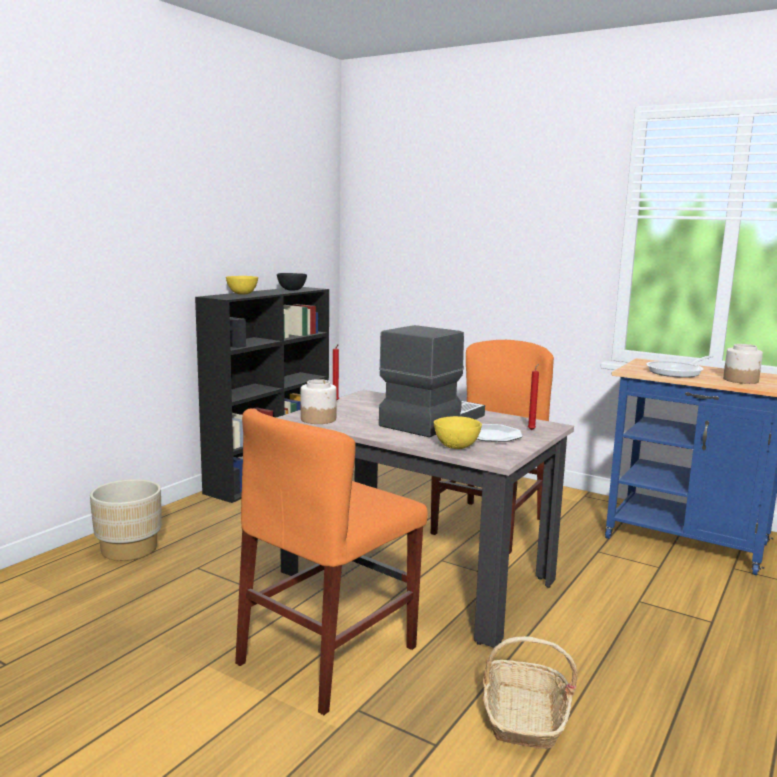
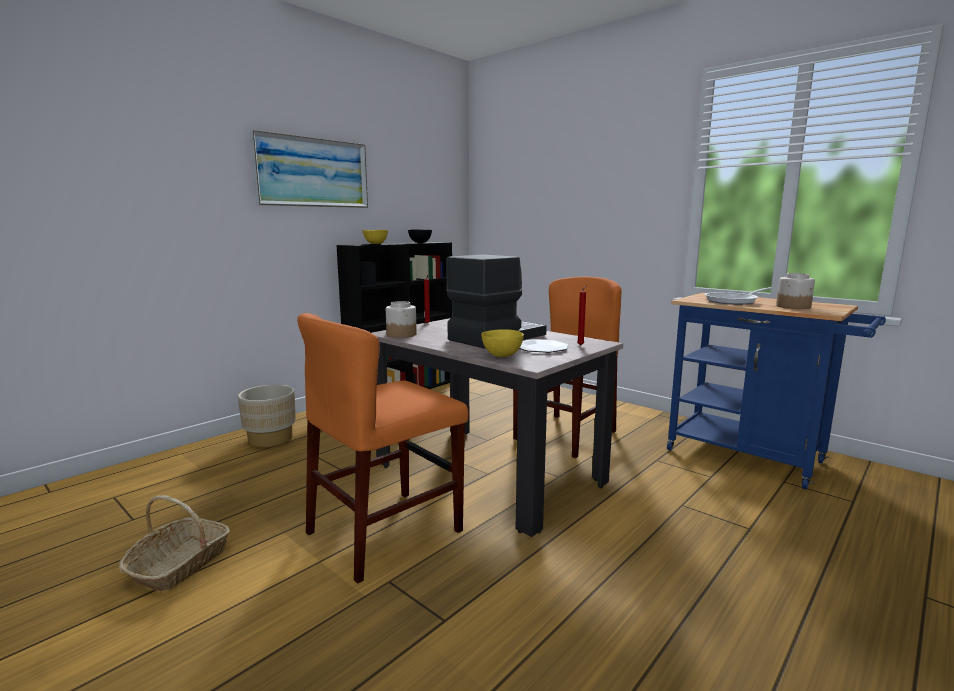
camera: 10 degrees right, 0 degrees up
(168, 207) = (312, 173): none -> picture
(524, 717) = (536, 602): basket -> basket (180, 564)

